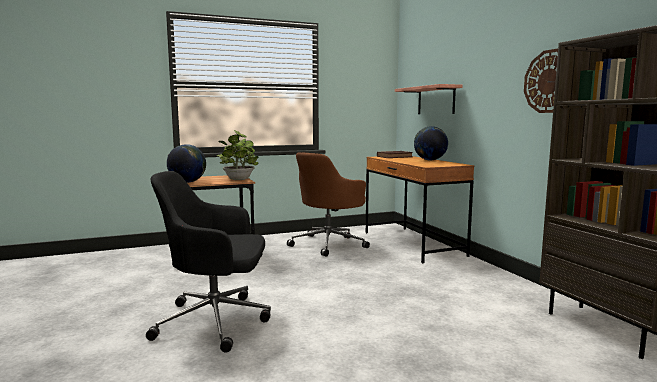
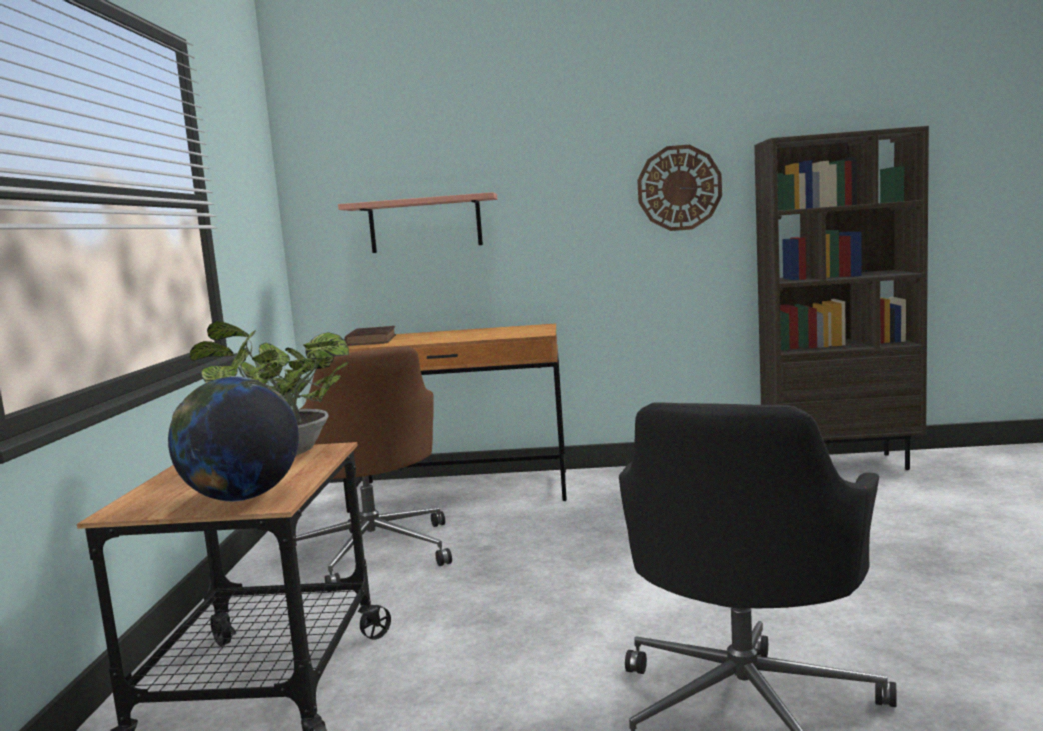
camera: 65 degrees left, 0 degrees up
(430, 160) = (461, 331): globe -> none

